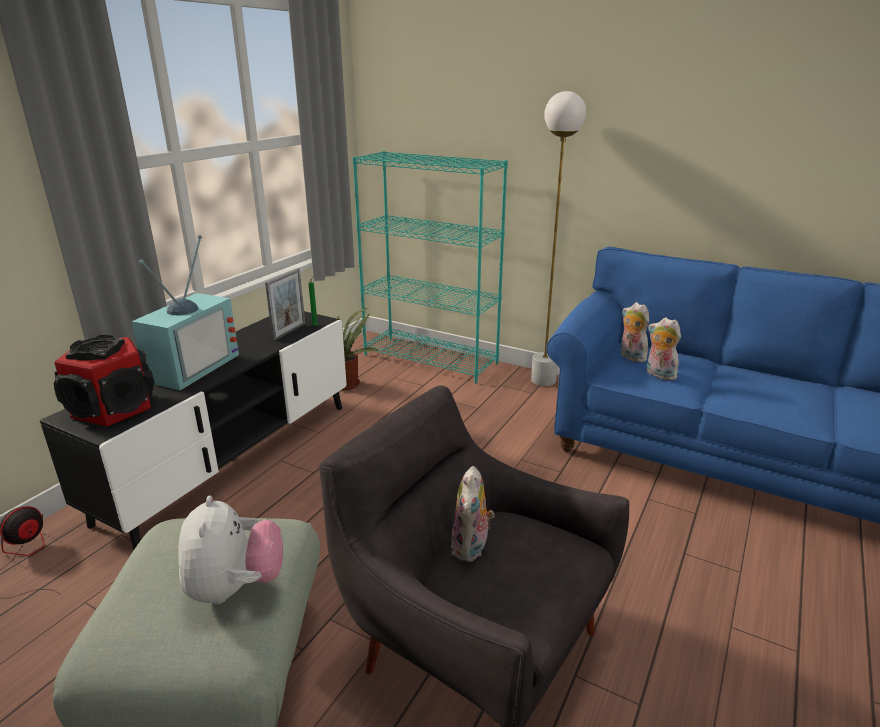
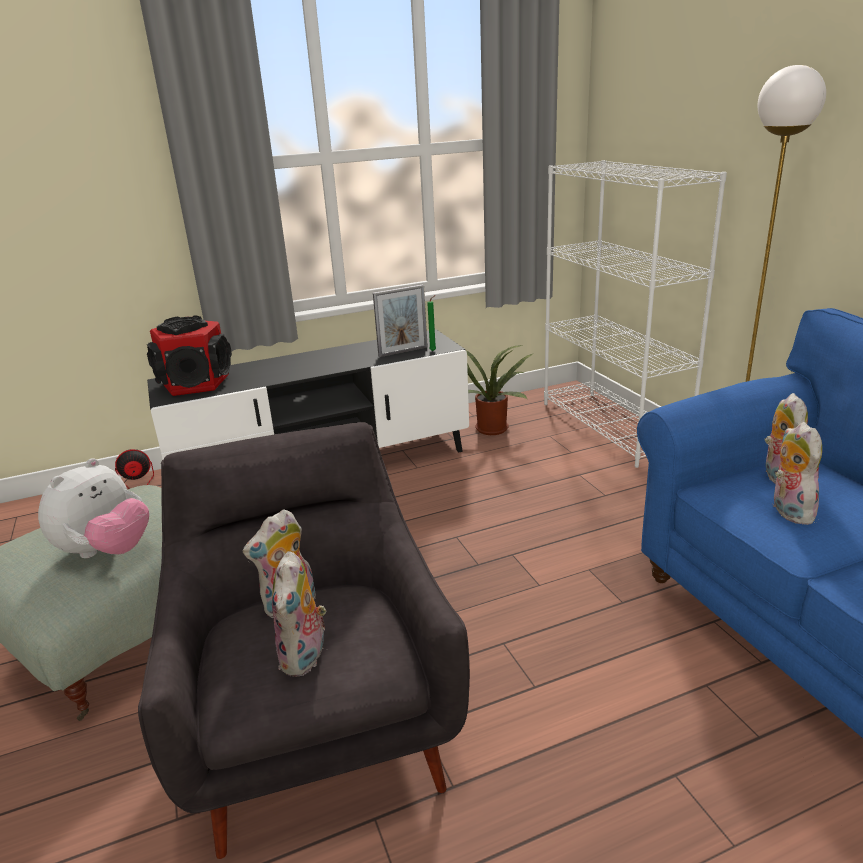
camera: 40 degrees right, 0 degrees up
(191, 366) = (287, 364): television -> none
(431, 359) = (613, 427): turquoise bookcase -> white bookcase
(534, 572) = (305, 657): none -> plush toy

